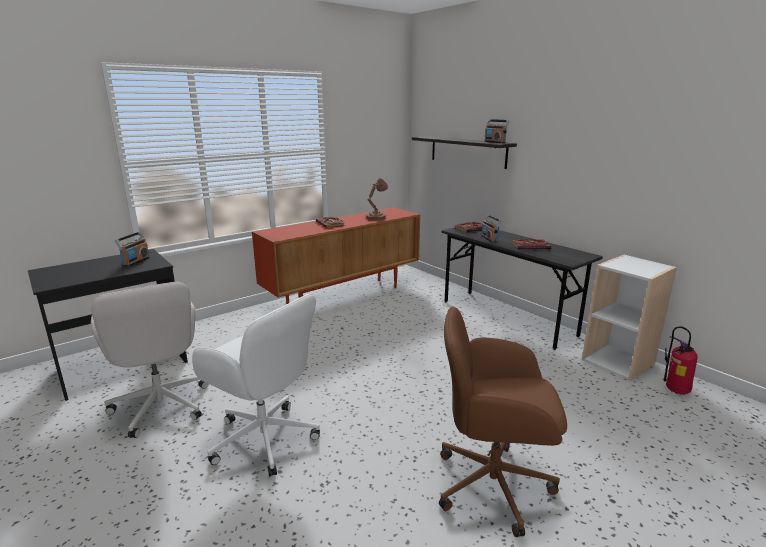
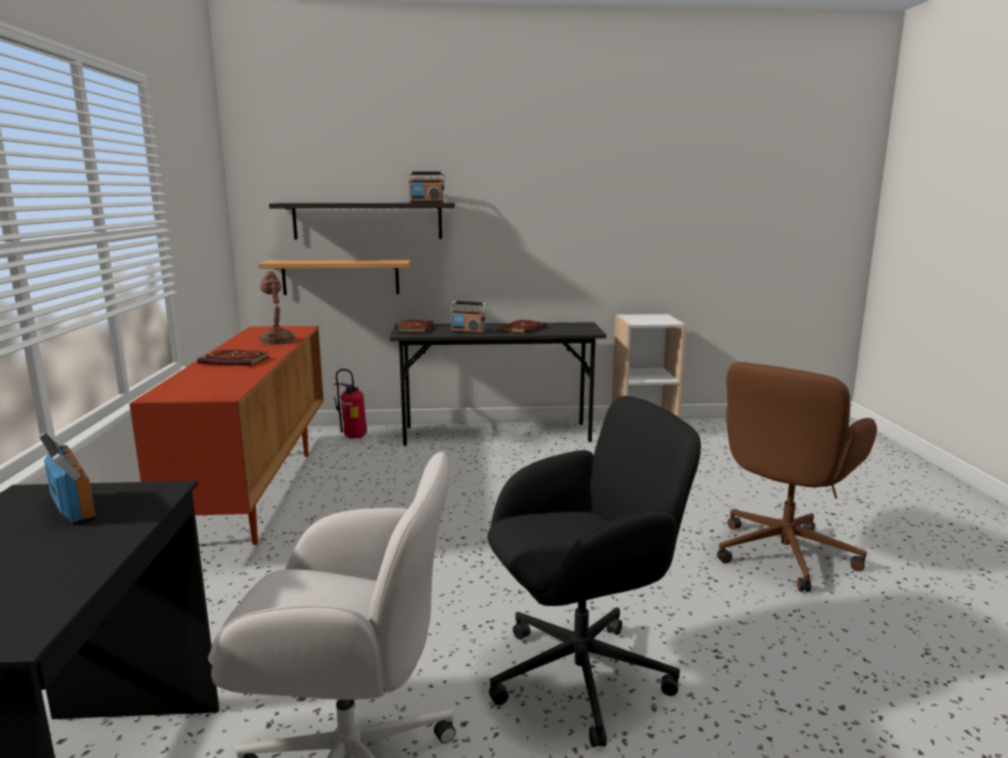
camera: 55 degrees left, 5 degrees down
(264, 439) = (579, 678): white office chair -> black office chair
(451, 186) = (340, 277): none -> shelf
(675, 391) = (708, 432): fire extinguisher -> fire extinguisher (353, 437)

